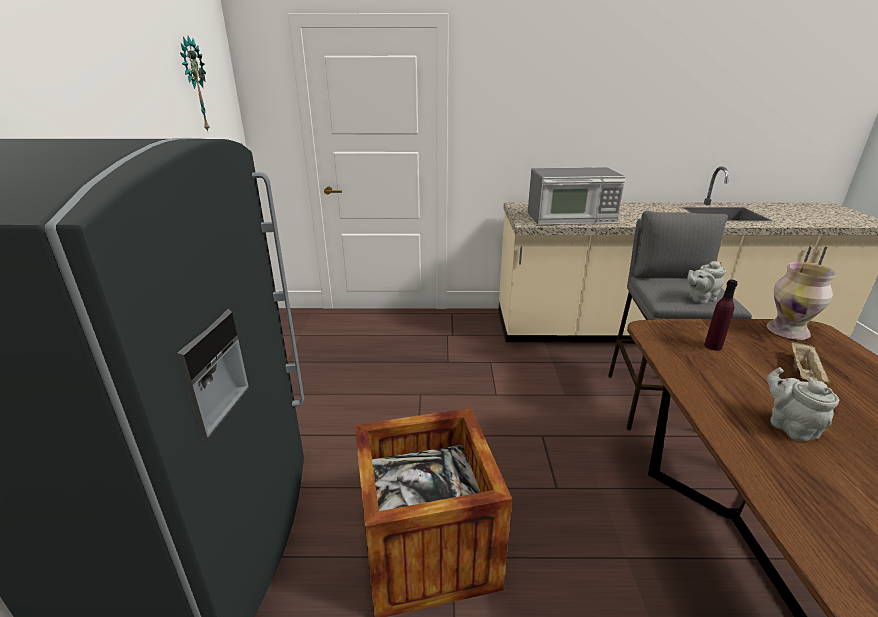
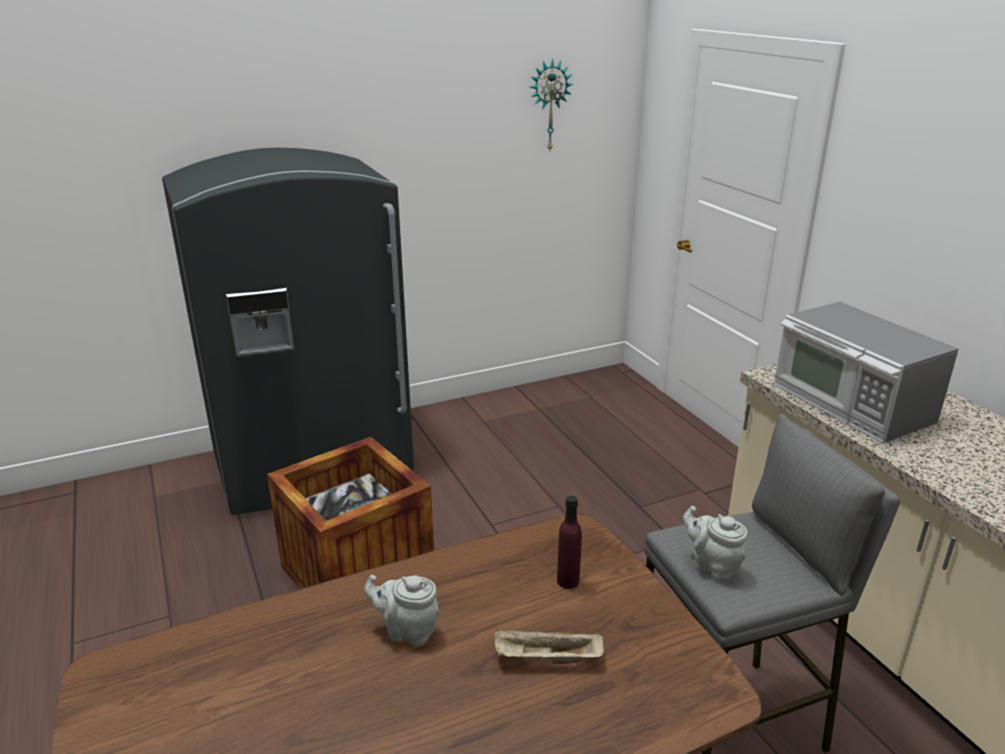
camera: 65 degrees right, 0 degrees up
(788, 332) = (680, 659): vase -> none
(789, 427) = (407, 631): grey teapot -> grey teapot turned 120 degrees counterclockwise

